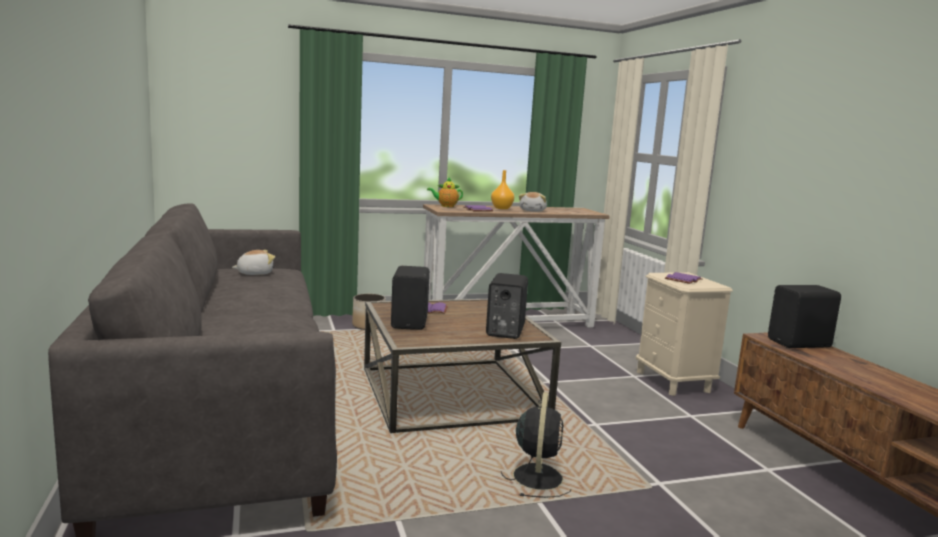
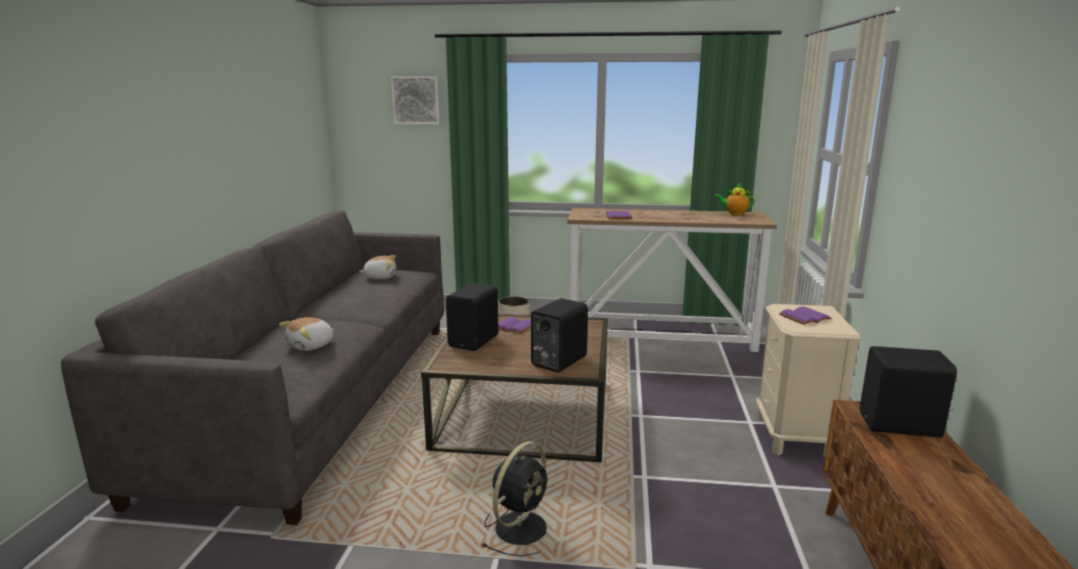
camera: 25 degrees right, 5 degrees up
(259, 91) = (416, 100): none -> picture
(446, 206) = (591, 211): teapot -> teapot (734, 214)
(501, 208) = (652, 214): orange vase -> none
(533, 211) = (684, 218): plush toy -> plush toy (311, 346)

